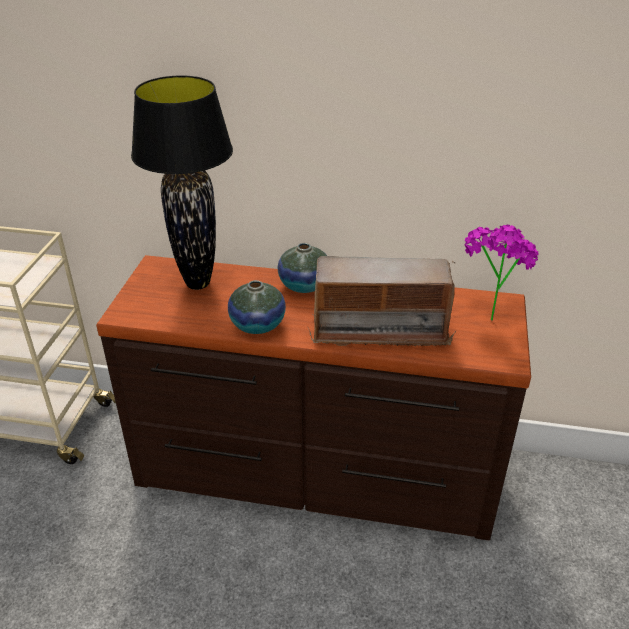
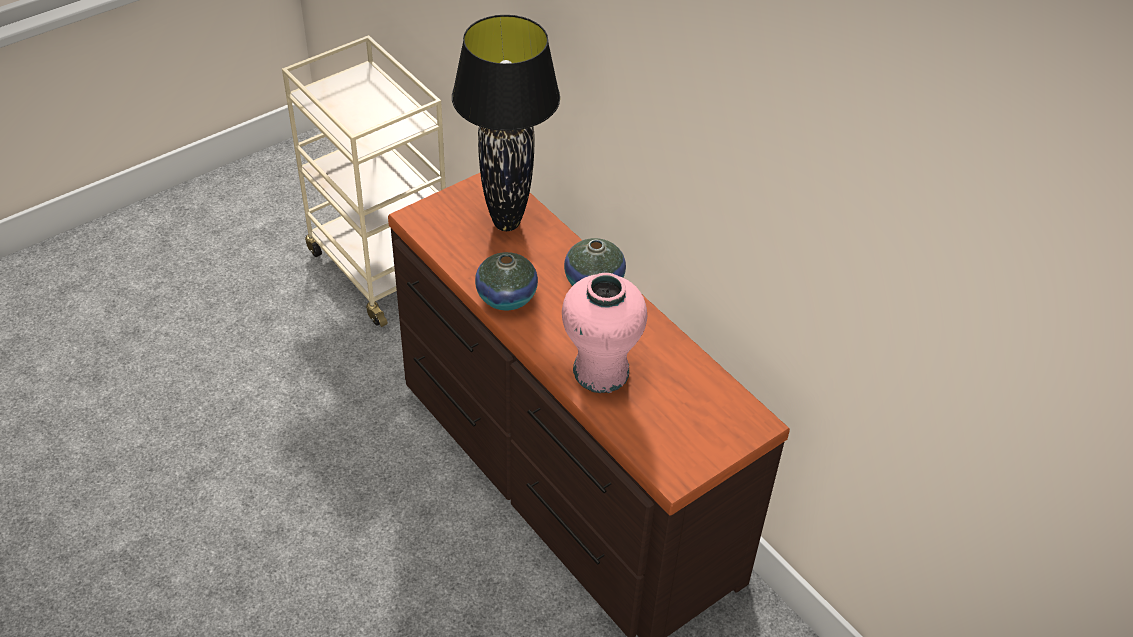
camera: 40 degrees right, 10 degrees up
(380, 330) = (600, 371): radio -> pink vase
(489, 312) = (725, 422): potted plant -> none

